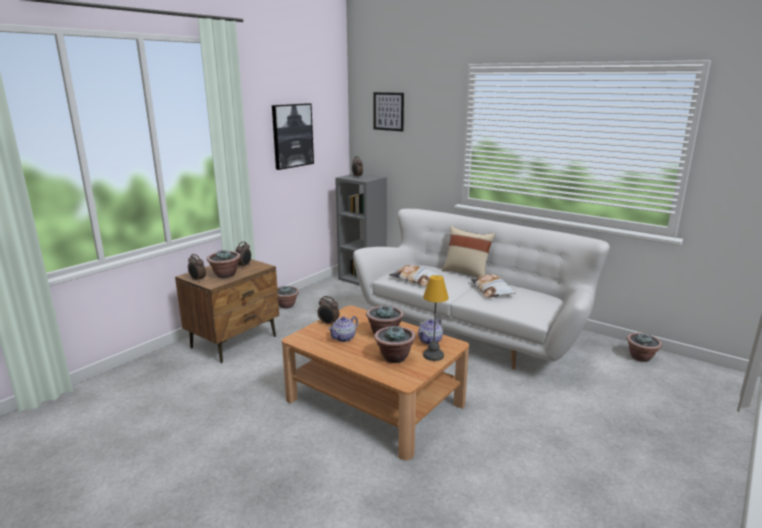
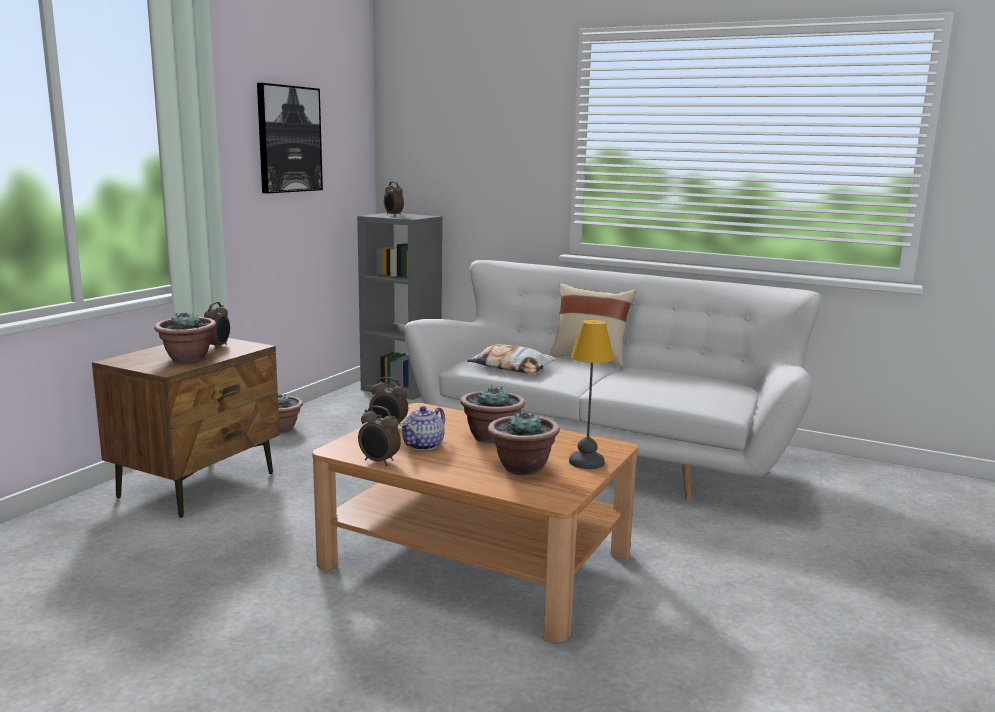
camera: 10 degrees left, 5 degrees down
(197, 280) = (137, 366): alarm clock -> alarm clock (379, 462)
(388, 111) = (445, 109): picture -> none
(430, 341) = (572, 443): teapot -> none
(492, 290) = (640, 377): pillow -> none
(641, 357) = (872, 475): potted plant -> none

